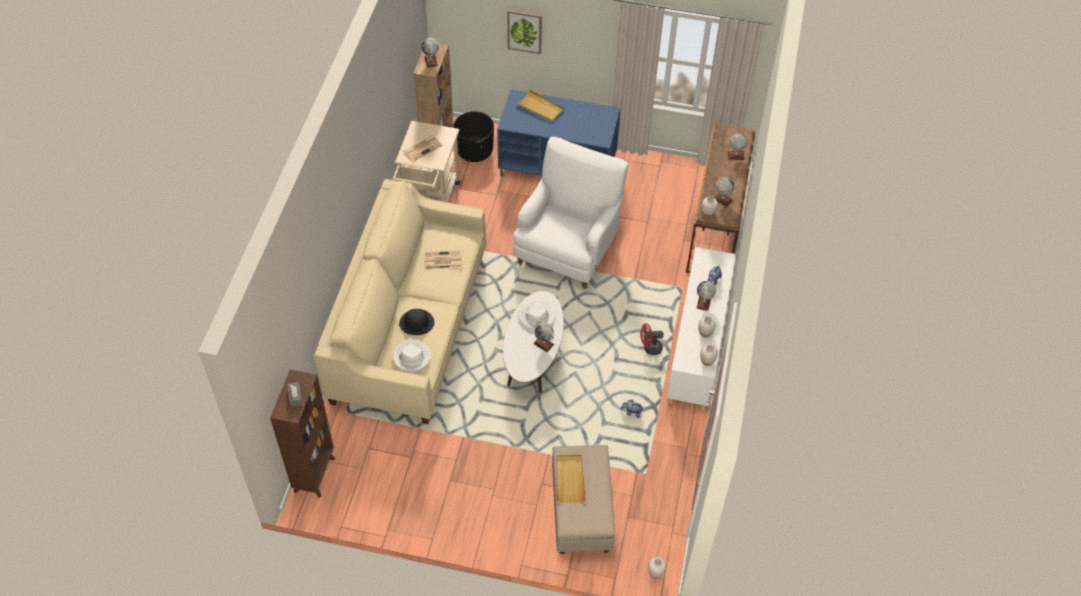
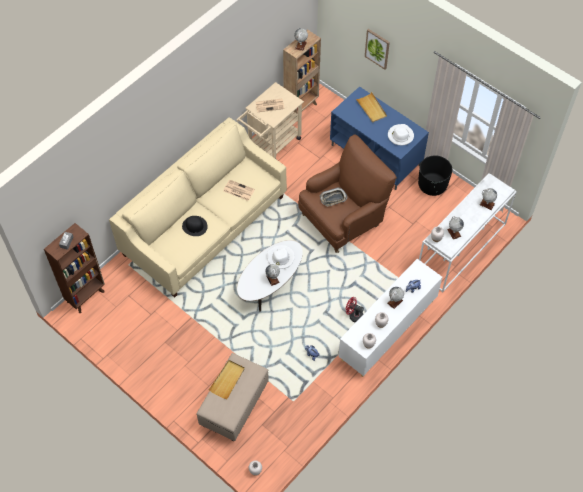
camera: 30 degrees right, 5 degrees up
(411, 357) = (176, 248): white hat -> white hat (400, 136)
(474, 151) = (325, 119): black planter -> black planter (432, 185)
(558, 223) = (333, 198): none -> tray
(567, 249) = (343, 219): white armchair -> brown armchair
(717, 226) = (461, 249): brown console table -> white console table

